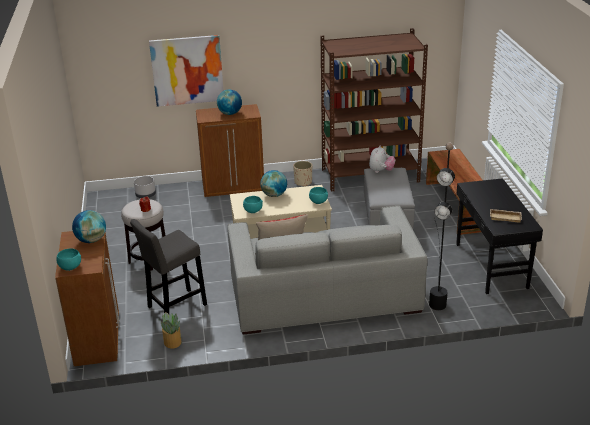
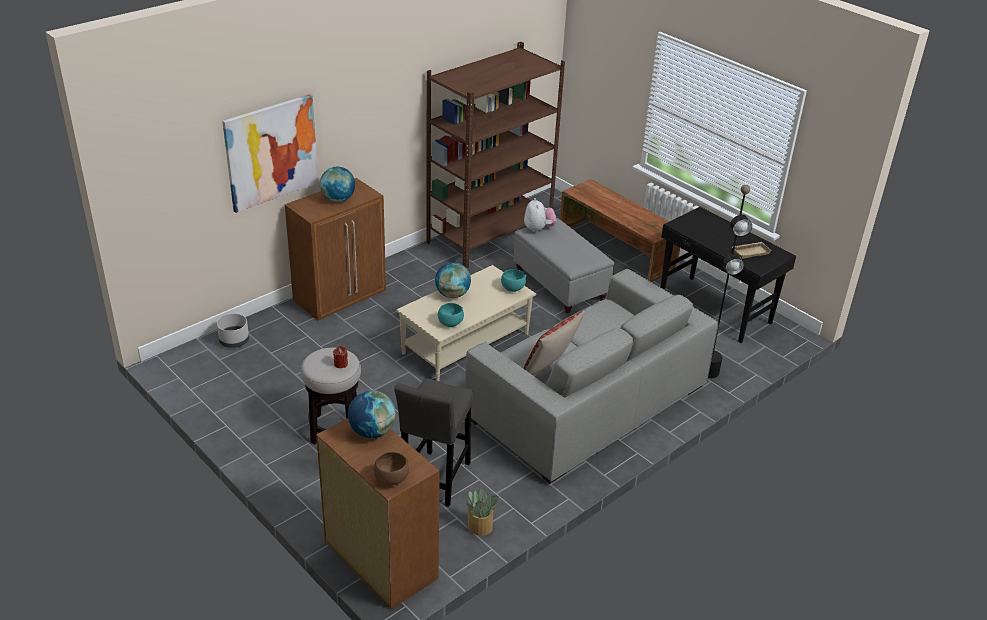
camera: 35 degrees left, 5 degrees up
(70, 267) = (391, 479): turquoise bowl -> brown bowl
(303, 182) = (421, 266): beige planter -> none

